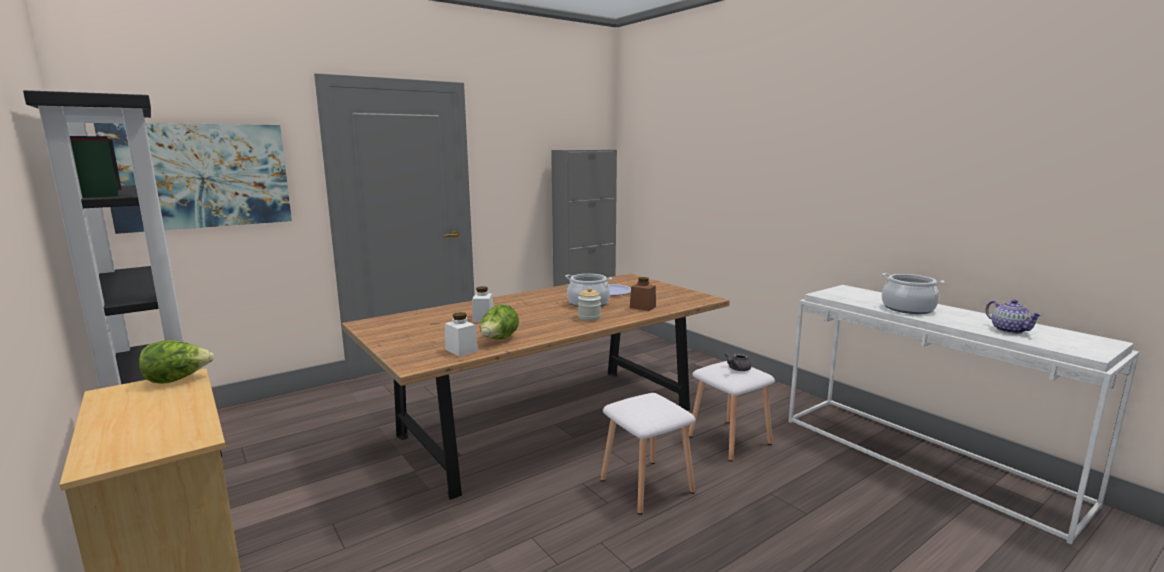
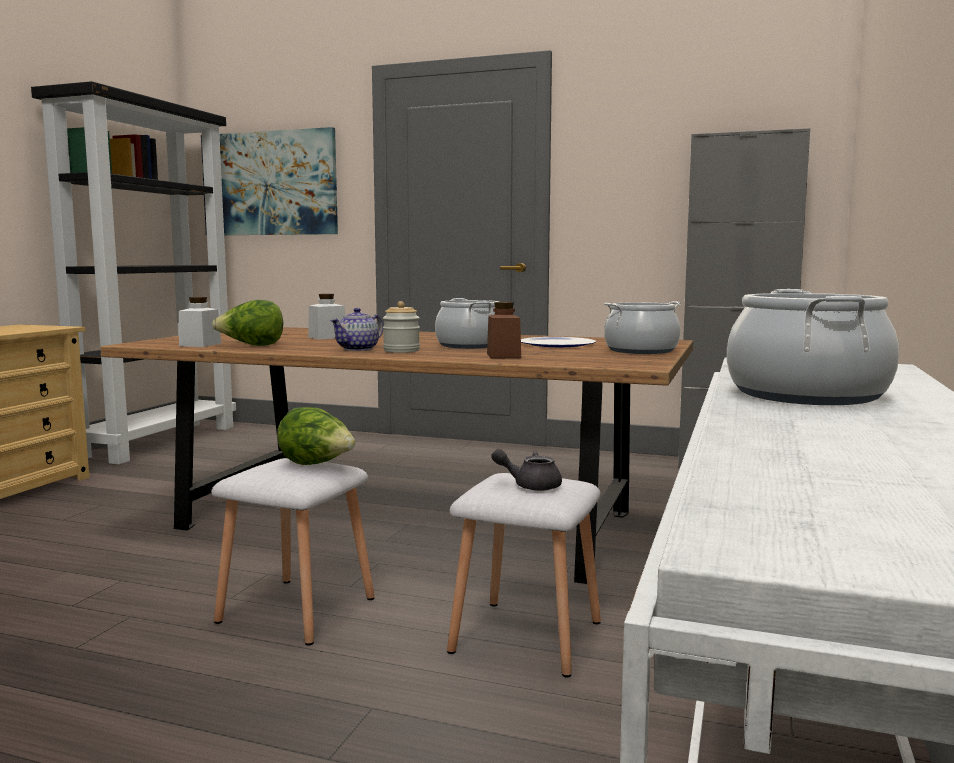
camera: 55 degrees right, 5 degrees down
(178, 380) = (51, 327): lettuce -> lettuce (317, 465)
(659, 287) = (641, 350): none -> cooking pot
(1009, 330) = (837, 459): teapot -> teapot (358, 349)

